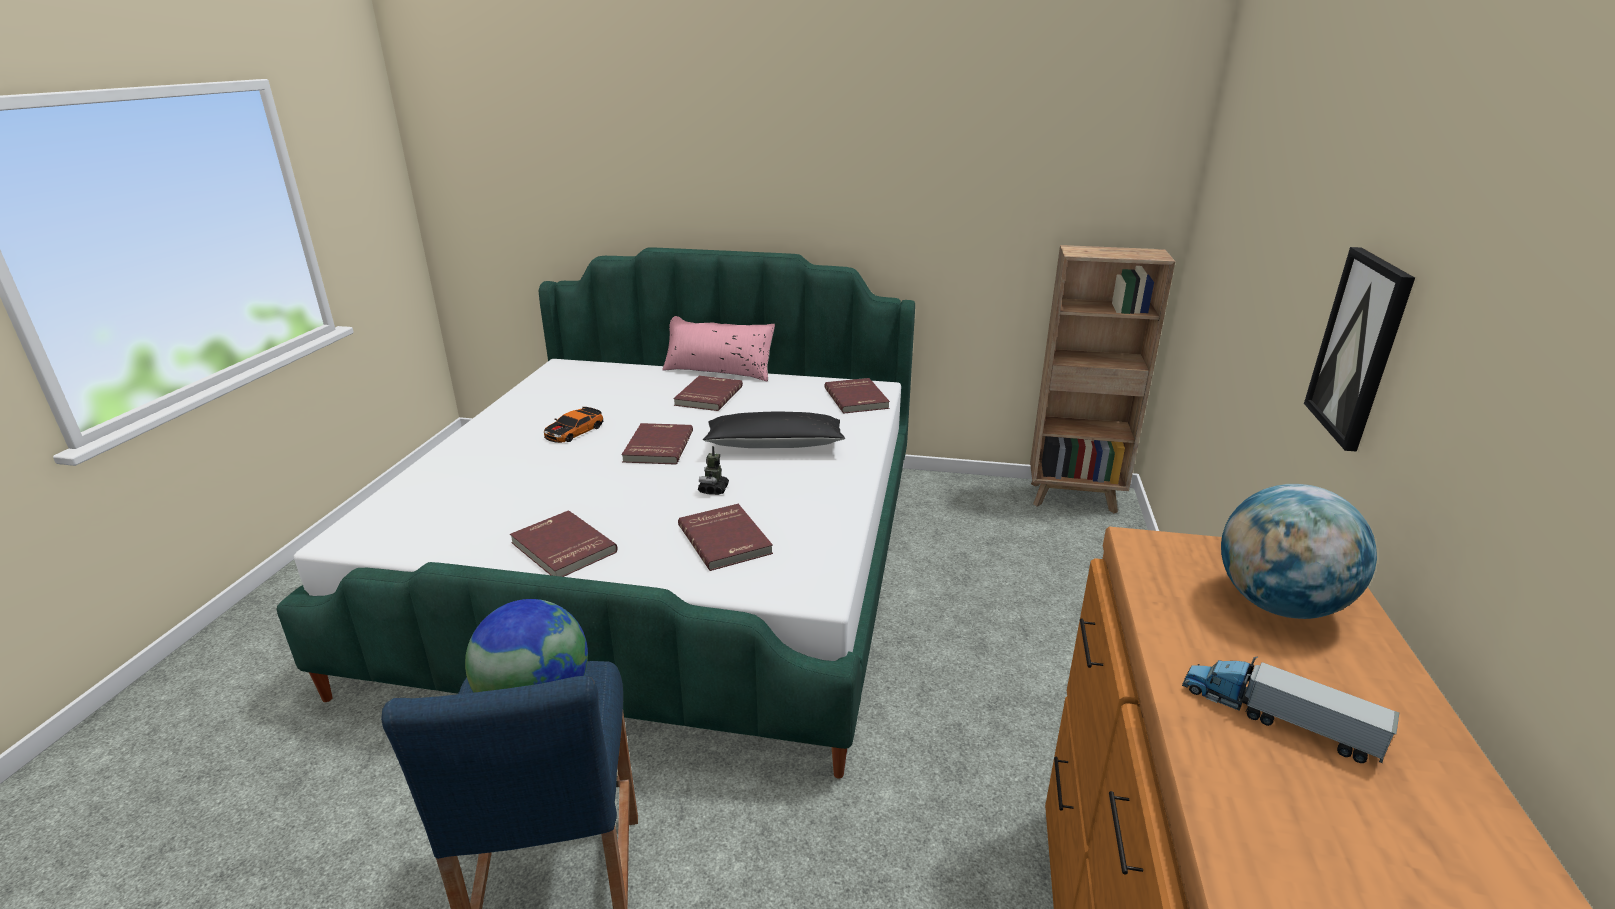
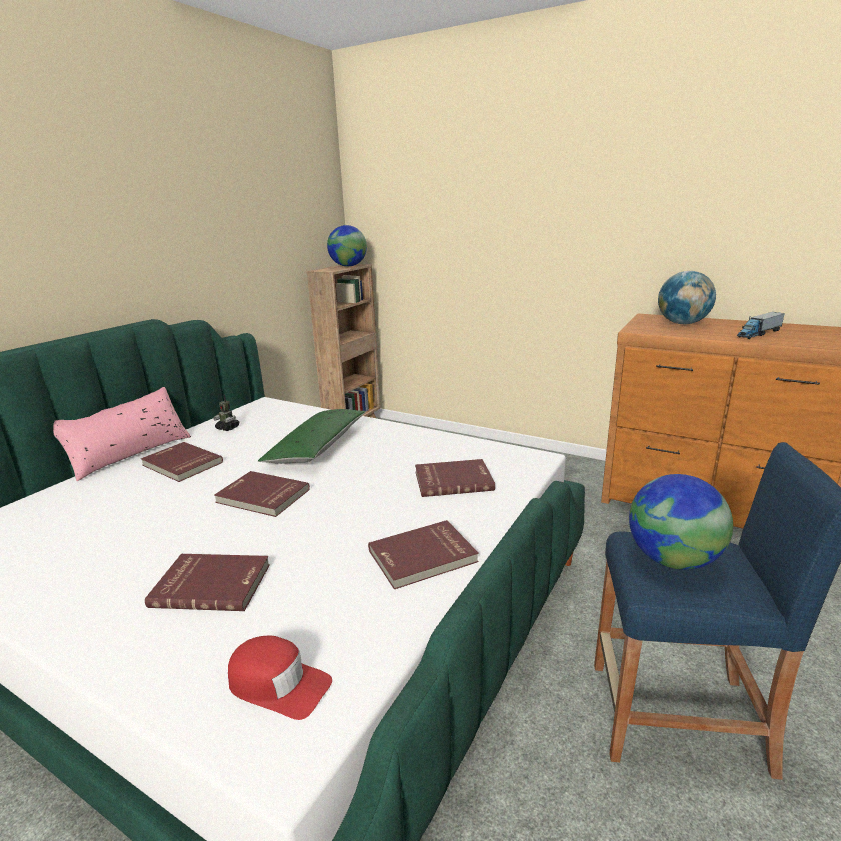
camera: 70 degrees left, 5 degrees down
(406, 520) = (278, 684): none -> red cap
(574, 431) = (164, 543): toy car -> none
(713, 490) = (371, 478): toy robot -> toy robot (227, 428)
(774, 445) = (317, 447): black pillow -> green pillow
(857, 398) = (273, 411): red book -> red book (212, 584)
(1133, 254) = (348, 266): none -> globe
(1359, 347) = (598, 240): picture -> none

